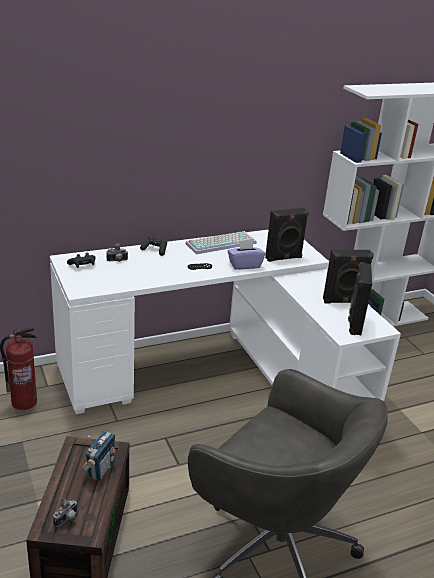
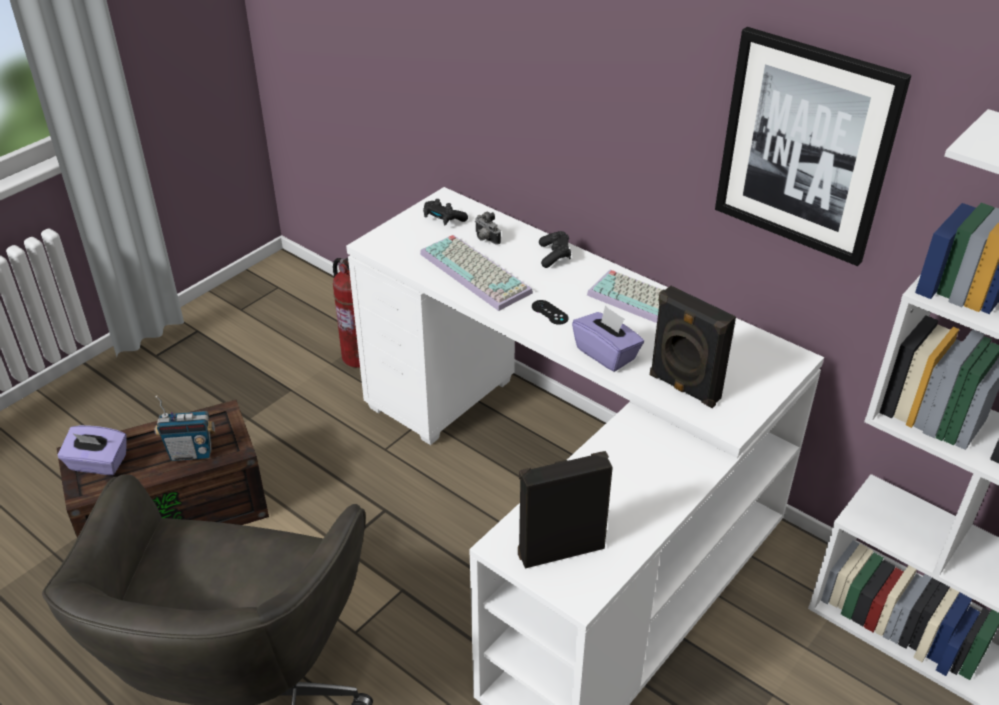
camera: 65 degrees right, 10 degrees up
(67, 519) = (98, 464): camera -> purple tissue box
(145, 272) = (478, 273): none -> keyboard
(270, 132) = (806, 146): none -> picture
(343, 301) = (628, 513): black speaker -> none

